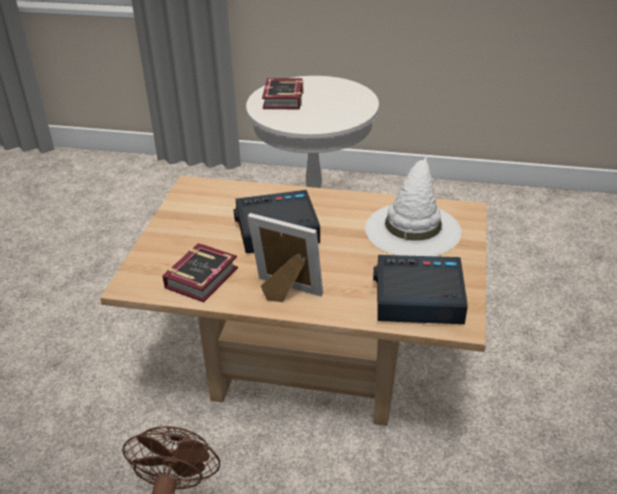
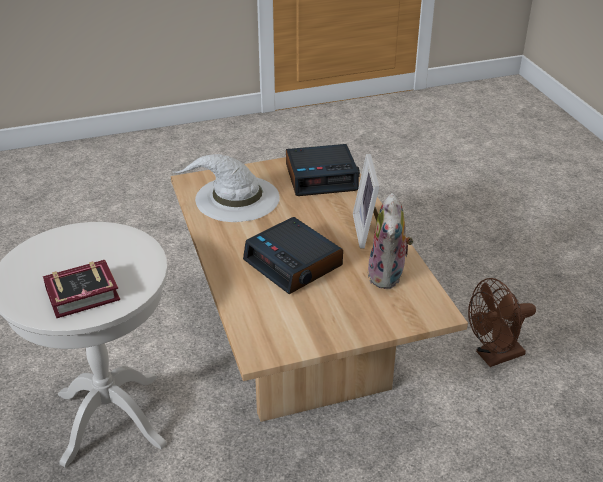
camera: 120 degrees left, 0 degrees up
(205, 277) = (388, 276): book -> plush toy
(417, 299) = (322, 177): alarm clock -> alarm clock turned 75 degrees counterclockwise

